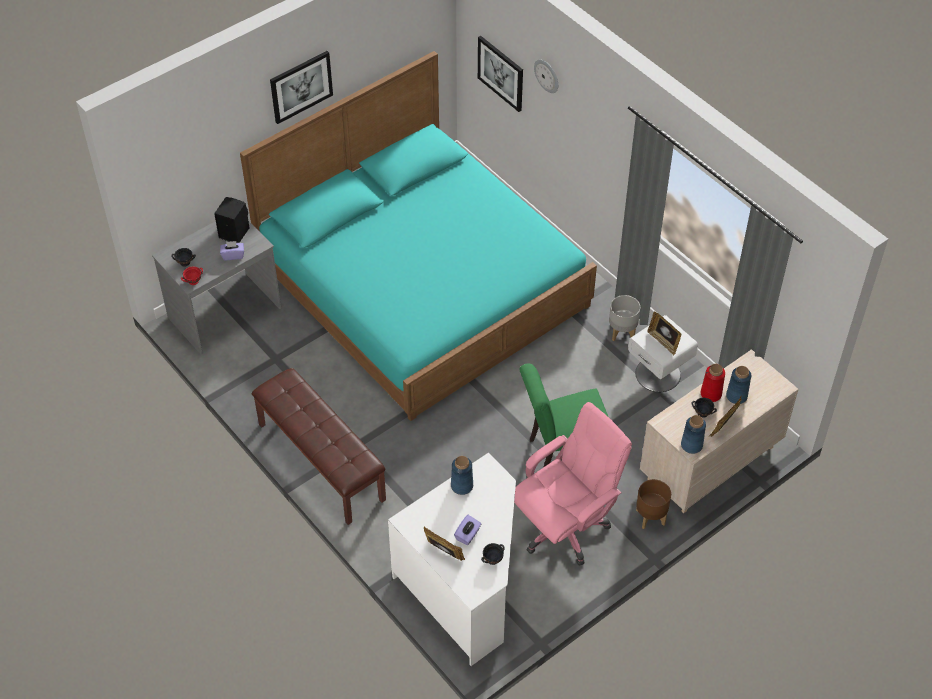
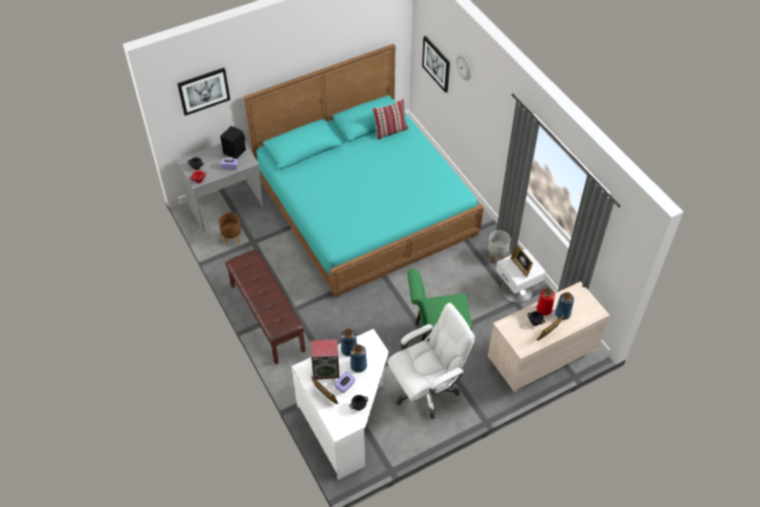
camera: 10 degrees right, 0 degrees up
(301, 86) = (291, 55): picture -> picture (203, 91)
(437, 517) = (326, 370): none -> speaker
(445, 175) = (390, 131): none -> pillow
(565, 527) = (426, 389): pink office chair -> white office chair
(650, 517) = (489, 391): brown planter -> brown planter (232, 238)
(691, 445) = (522, 344): blue vase -> blue vase (358, 365)

